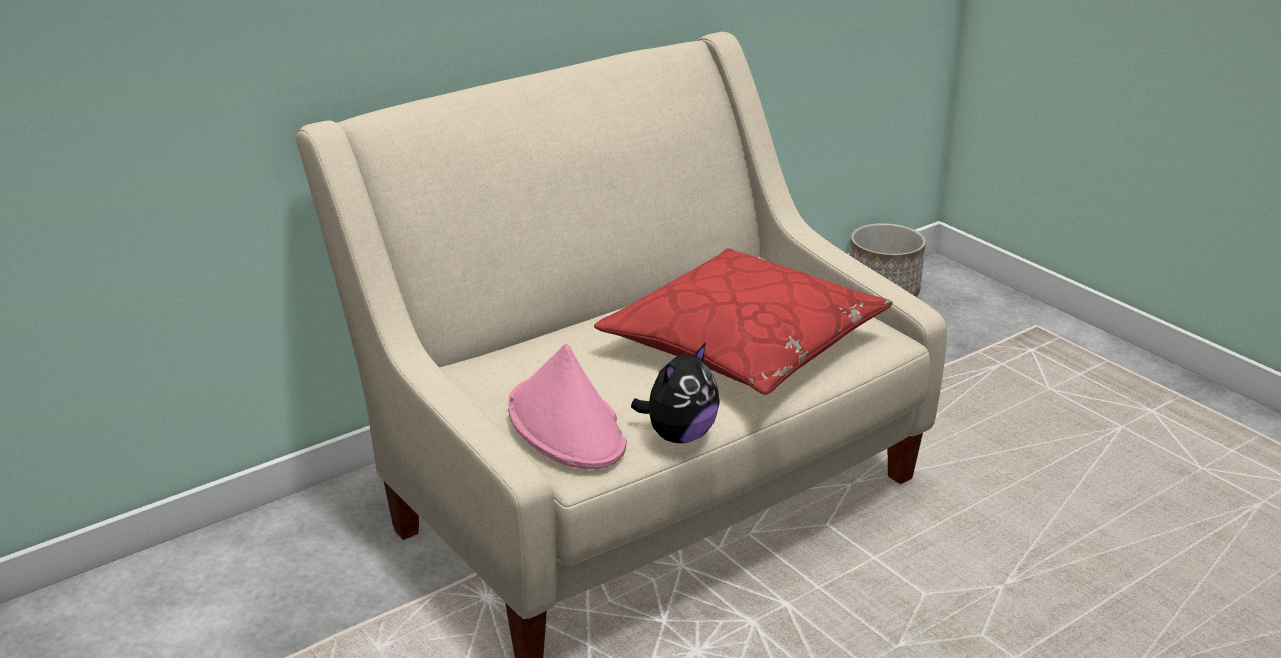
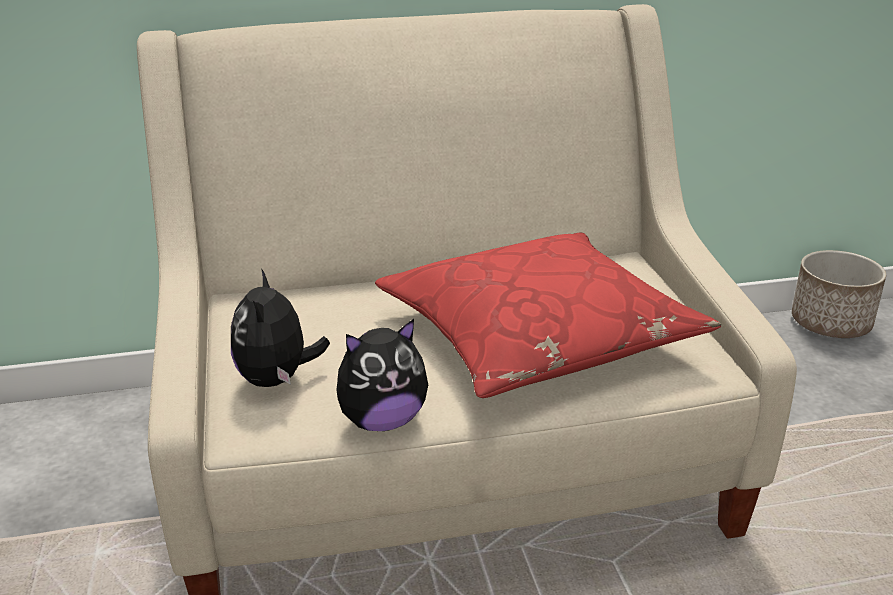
camera: 25 degrees right, 0 degrees up
(566, 426) = (277, 380): pink hat -> plush toy

